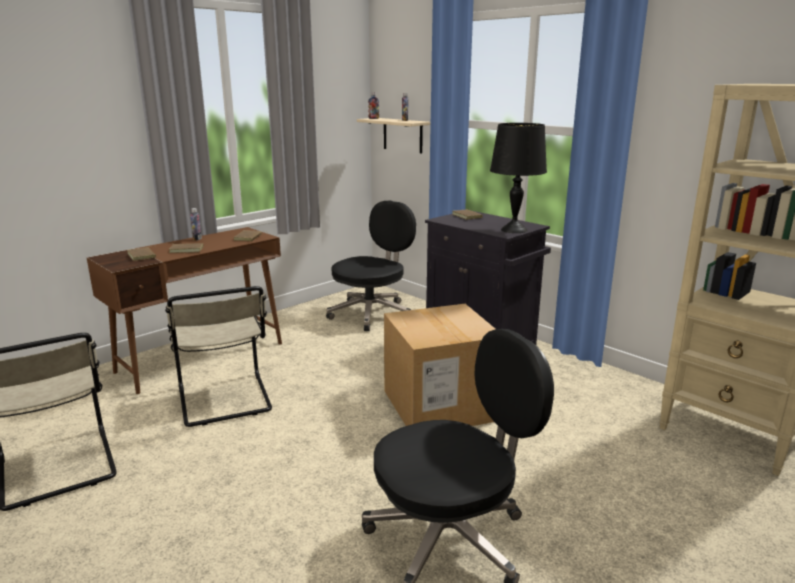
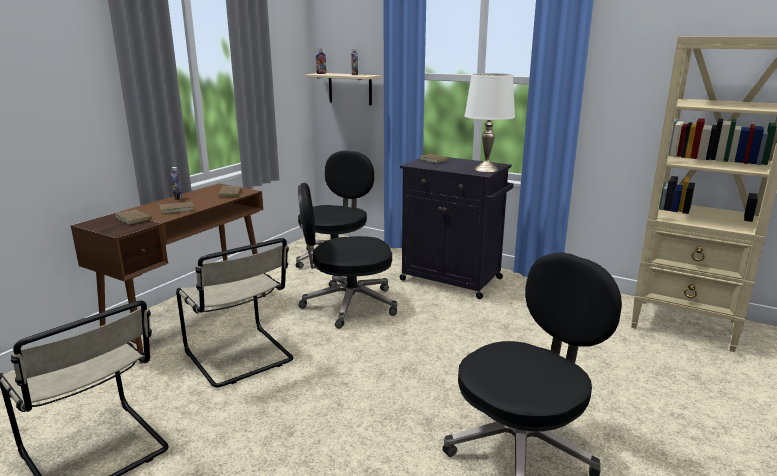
camera: 15 degrees left, 0 degrees up
(356, 362) = (348, 304): none -> black office chair
(439, 405) = (446, 333): cardboard box -> none
(513, 230) = (486, 169): black table lamp -> white table lamp

